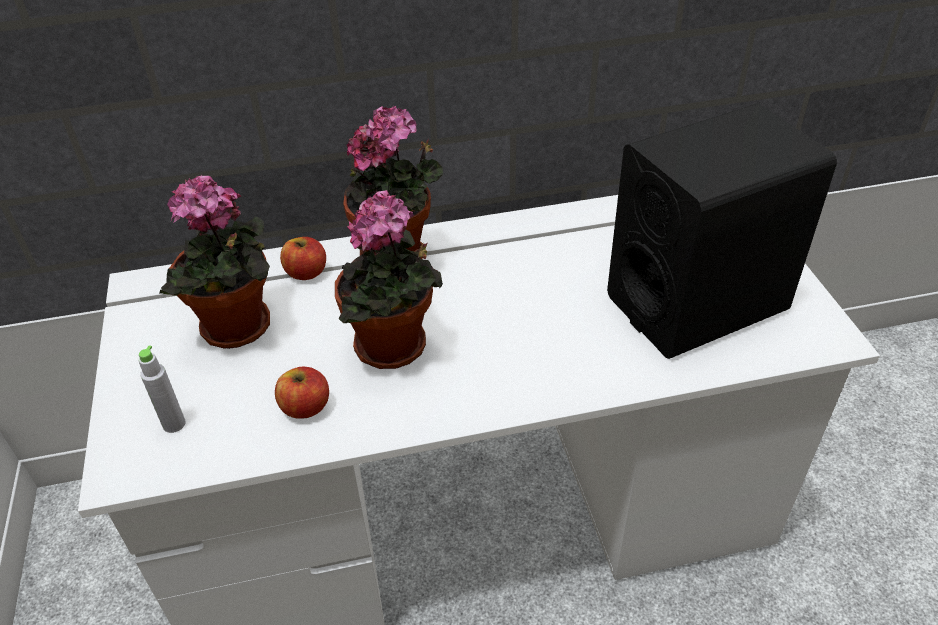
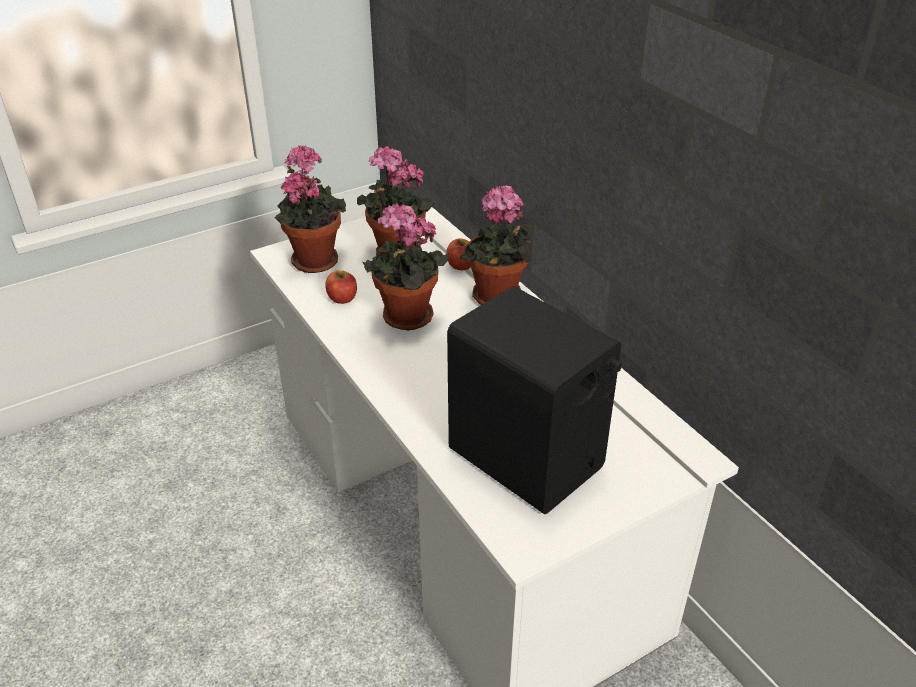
camera: 70 degrees right, 5 degrees down
(174, 424) = (314, 259): grey bottle -> potted plant

